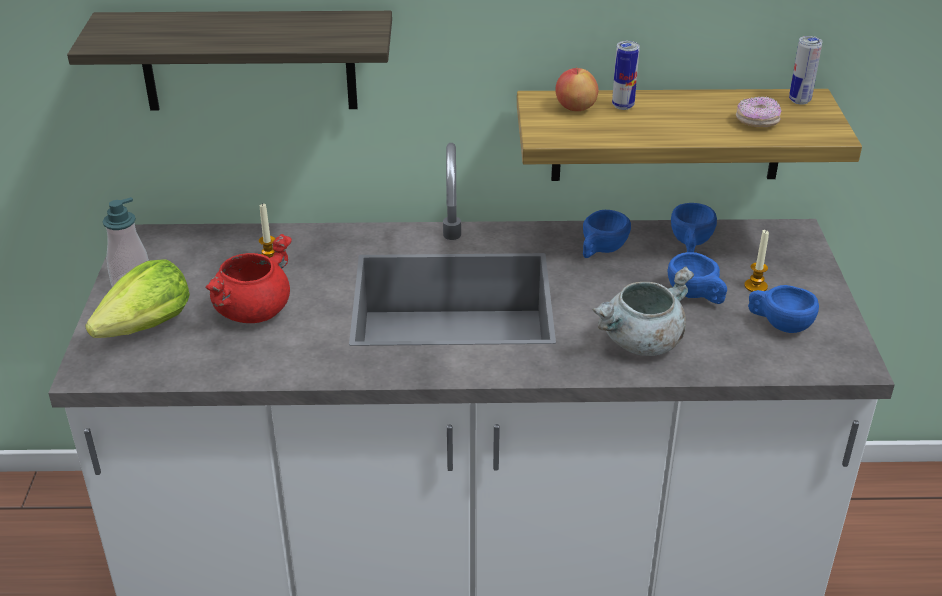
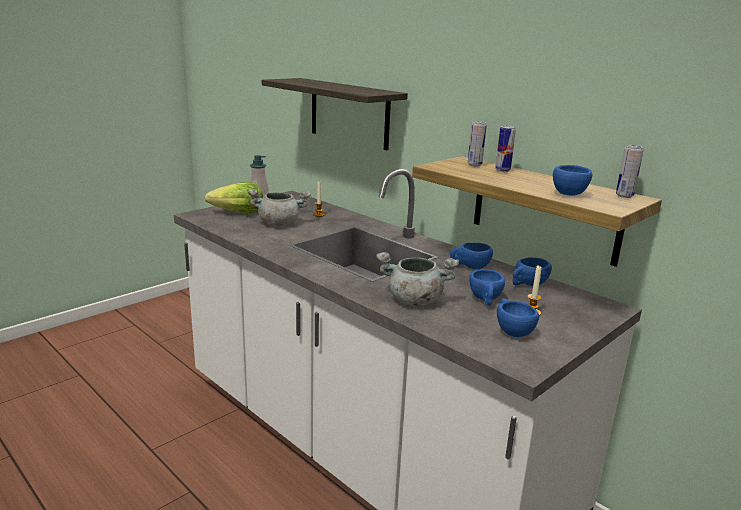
camera: 45 degrees right, 15 degrees down
(253, 310) = (279, 223): red cooking pot -> grey cooking pot
(575, 108) = (474, 165): apple -> can
(757, 122) = (570, 193): donut -> blue cup

